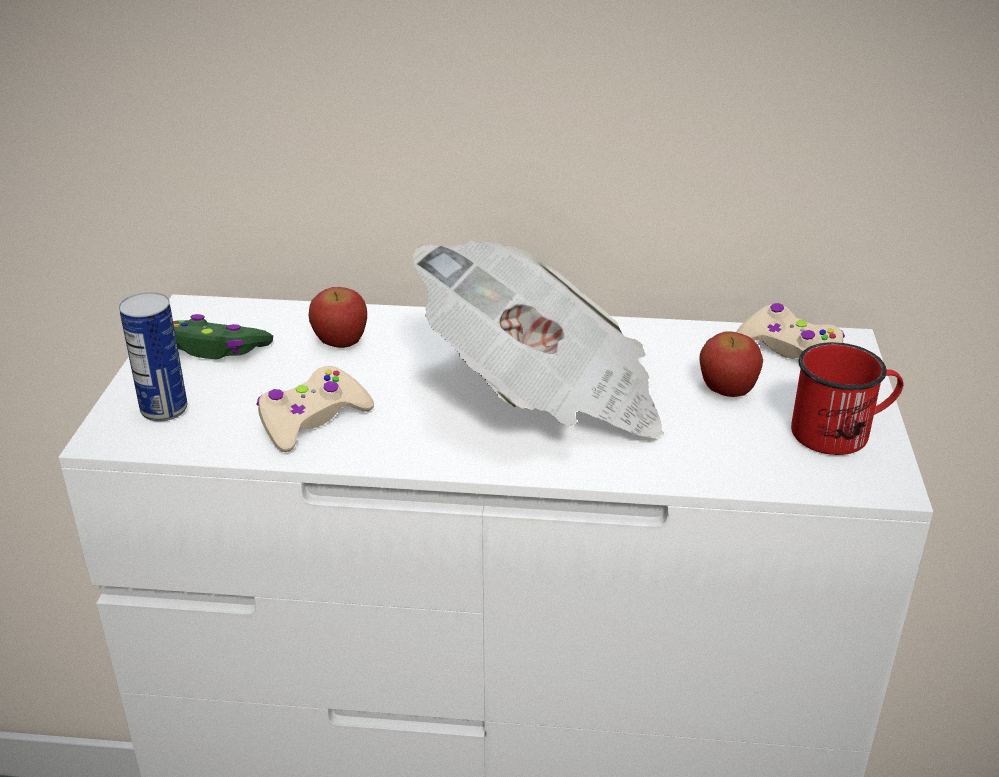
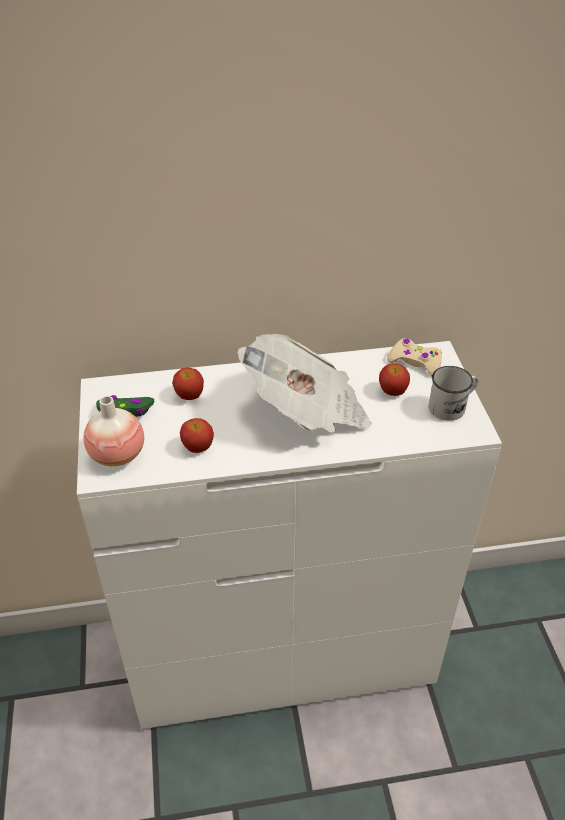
camera: 15 degrees left, 10 degrees up
(164, 409) = (117, 455): can -> vase
(312, 420) = (197, 447): beige game controller -> apple
(841, 432) = (452, 406): red mug -> white mug

